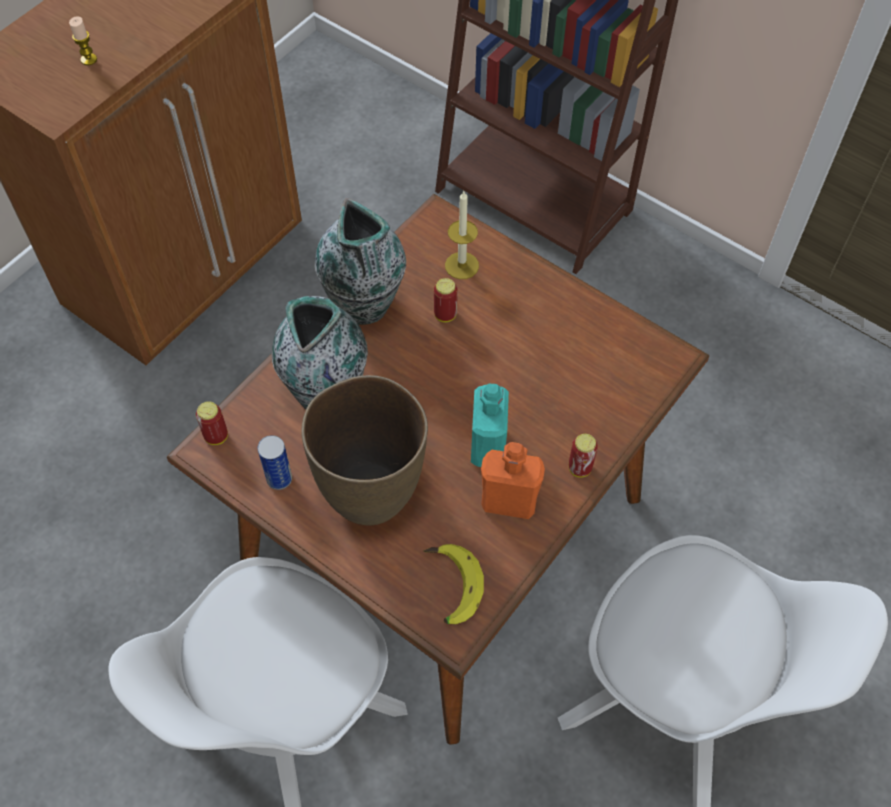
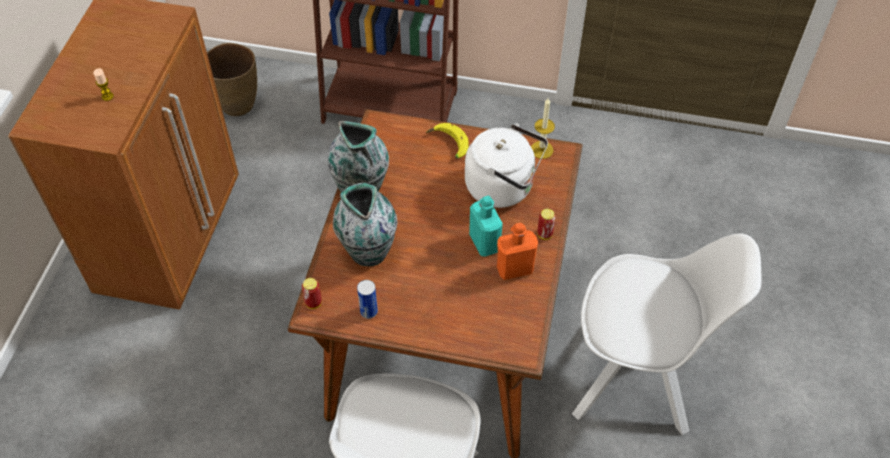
camera: 25 degrees left, 5 degrees down
(371, 493) = (430, 297): brown vase -> brown vase (237, 104)
(445, 315) = (415, 178): can -> none
(449, 587) = (507, 330): banana -> banana (447, 145)
(461, 265) = (408, 145): candle -> candle (541, 150)
(559, 375) = (503, 187): none -> white kettle

